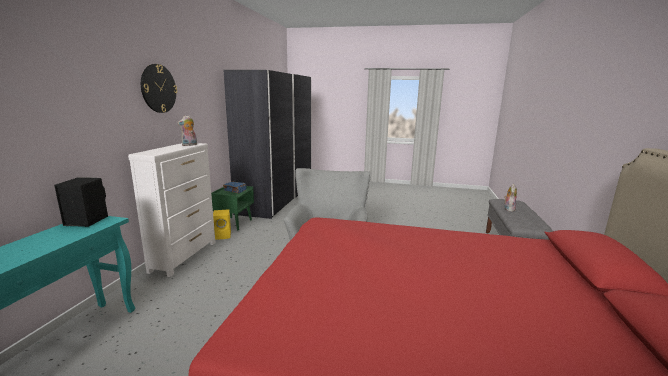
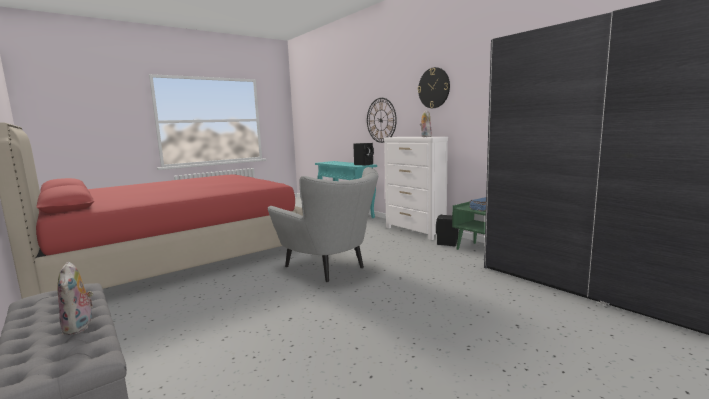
camera: 130 degrees right, 5 degrees down
(74, 134) = (381, 120): none -> wall clock
(223, 235) = (447, 243): yellow speaker -> black speaker

